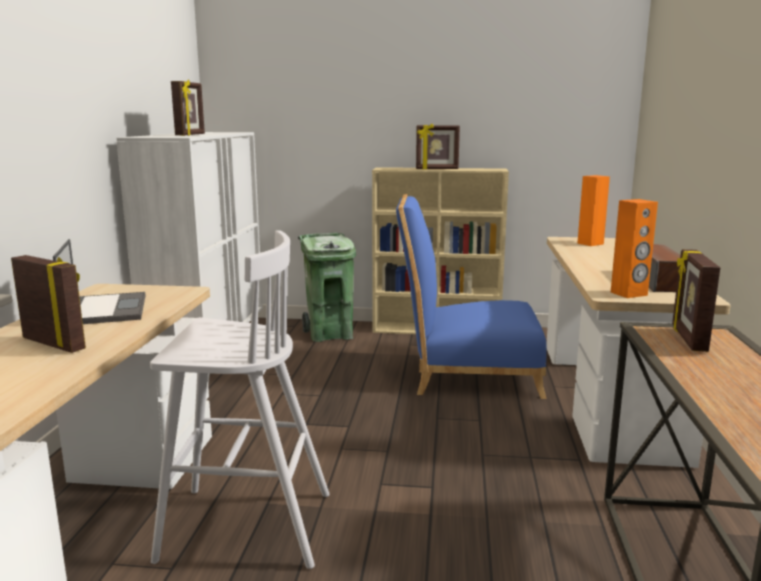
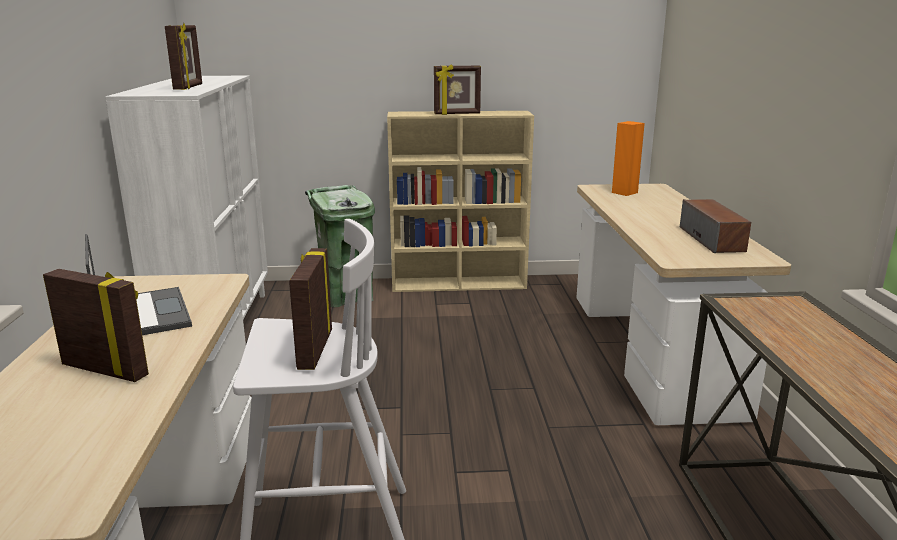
camera: 10 degrees left, 5 degrees up
(466, 375) = (505, 336): blue chair -> none
(629, 294) = (692, 257): orange speaker -> none
(687, 338) = (772, 311): picture frame -> picture frame (314, 349)

